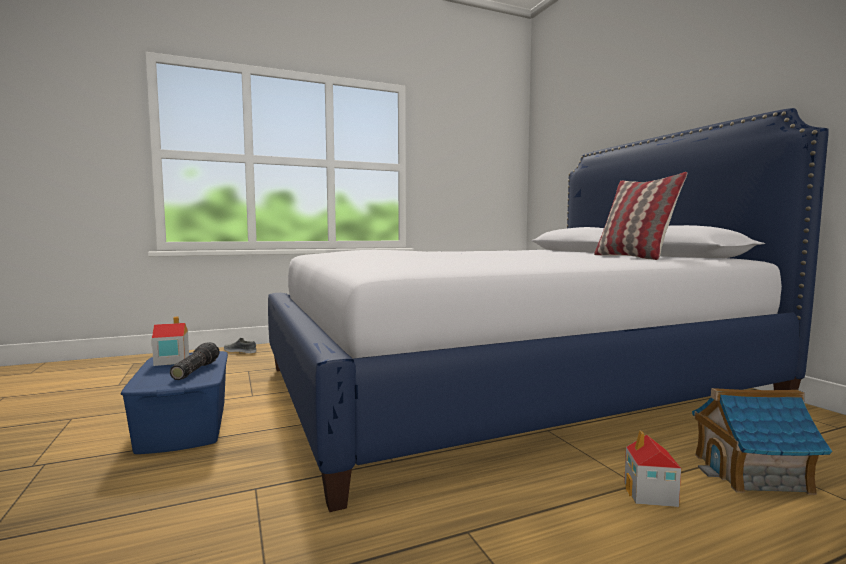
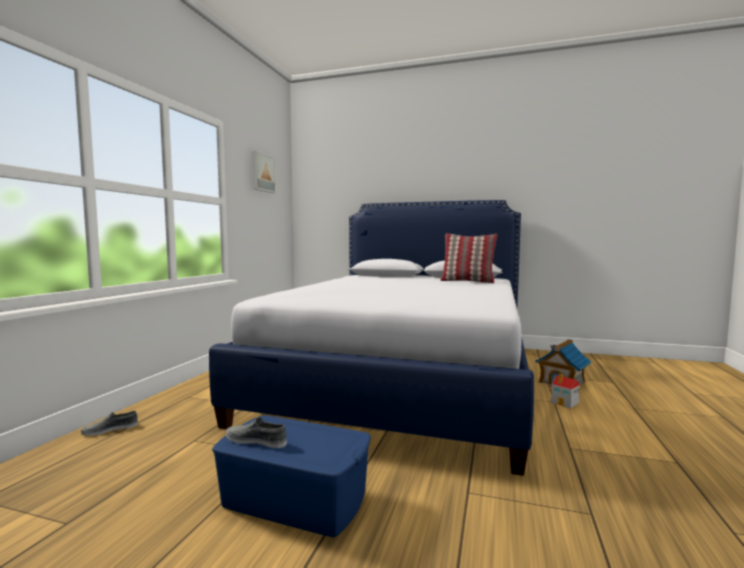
camera: 50 degrees left, 0 degrees up
(171, 361) = (256, 440): toy house -> grey shoe
(194, 370) = (314, 436): flashlight -> none
(468, 133) = (262, 173): none -> picture

